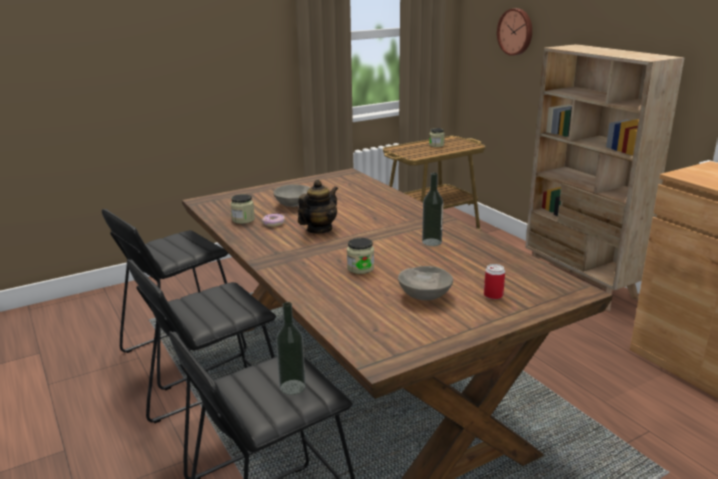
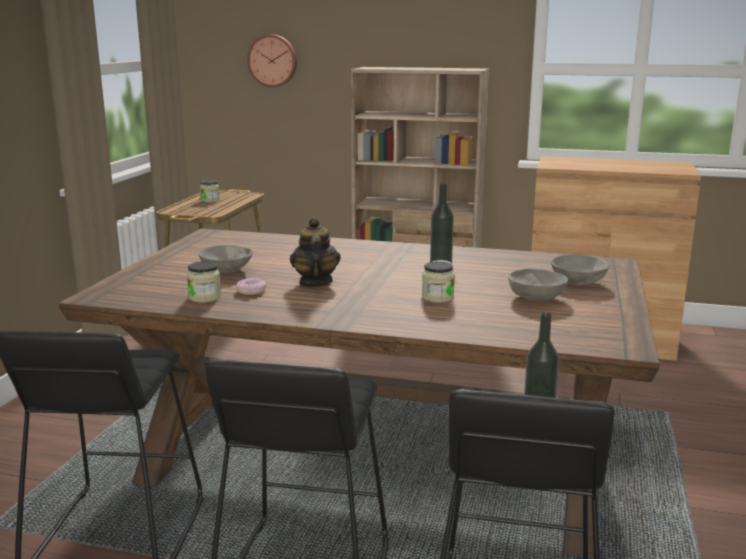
camera: 45 degrees left, 5 degrees down
(493, 295) = (578, 282): can -> grey bowl

